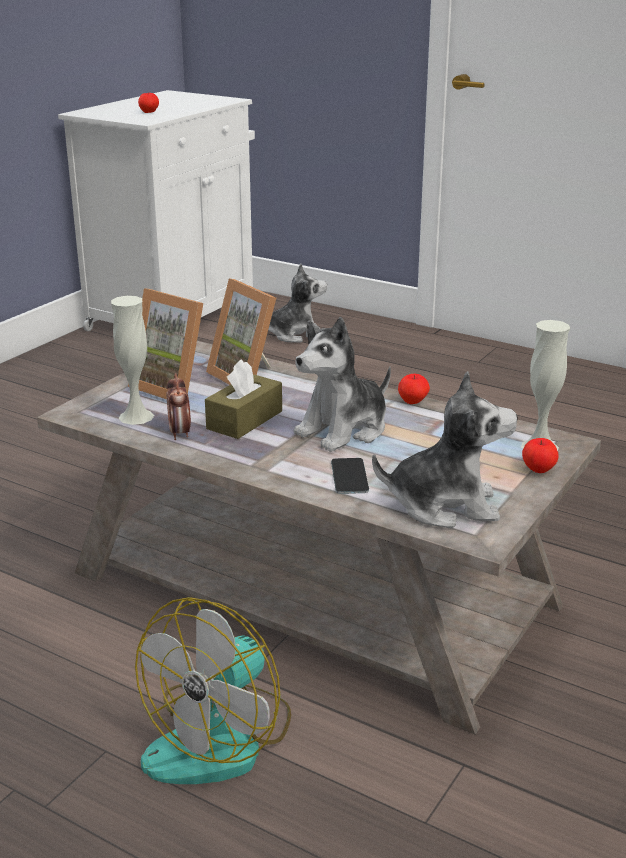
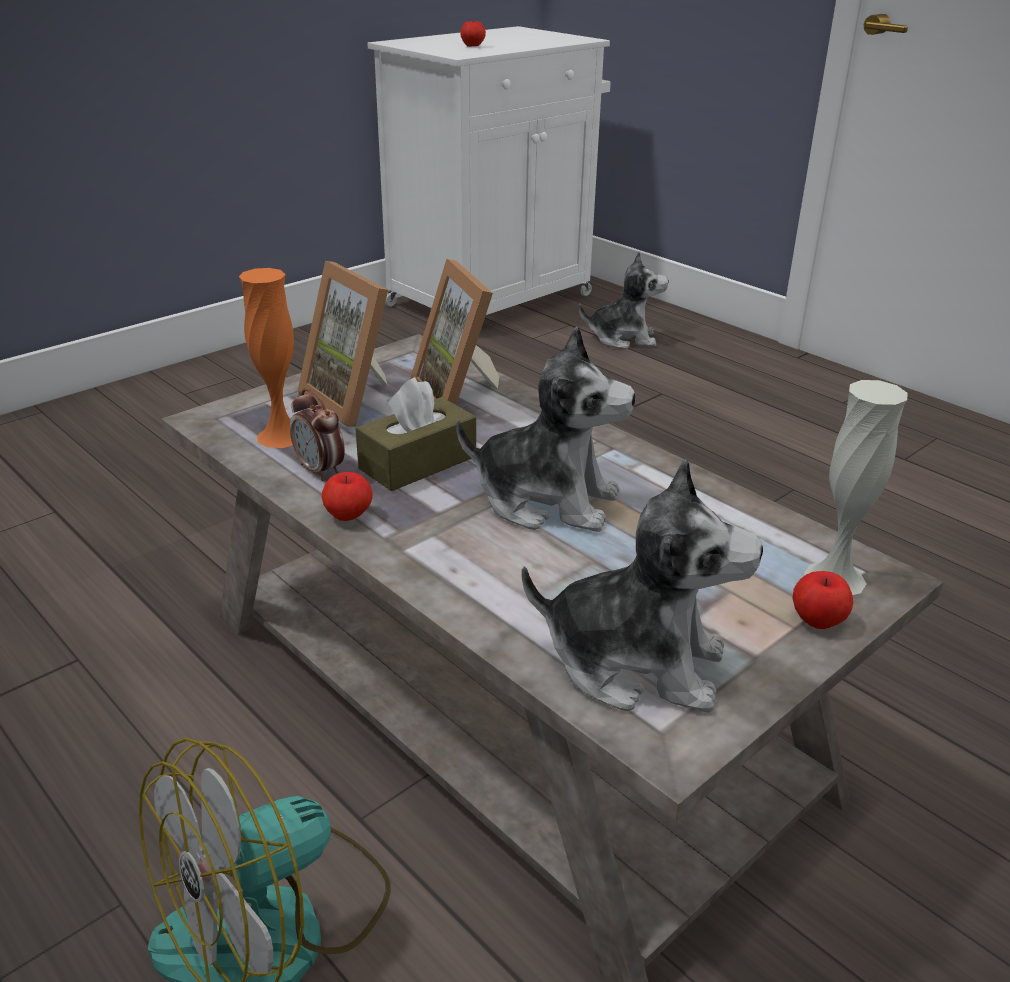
camera: 15 degrees right, 5 degrees up
(136, 416) = (281, 436): white vase -> orange vase
(180, 433) = (320, 470): alarm clock -> alarm clock turned 45 degrees counterclockwise
(344, 430) = (547, 500): plush toy -> plush toy turned 135 degrees counterclockwise
(349, 476) = (514, 582): phone -> none
(413, 402) = (669, 469): apple -> apple (348, 516)

